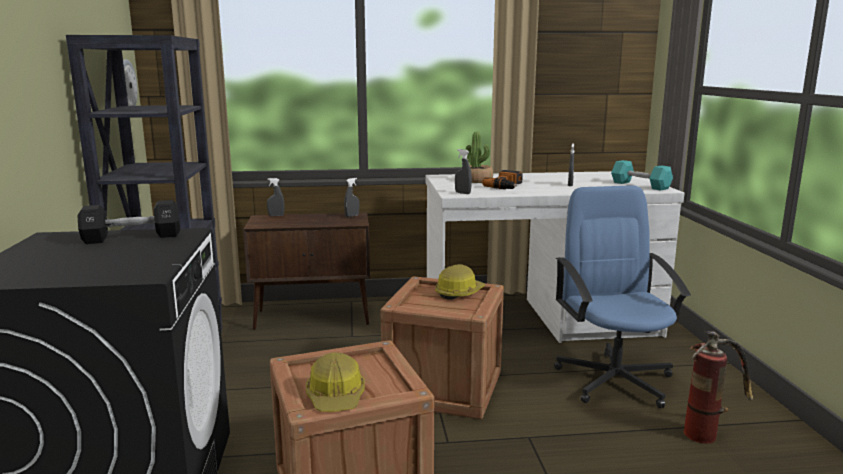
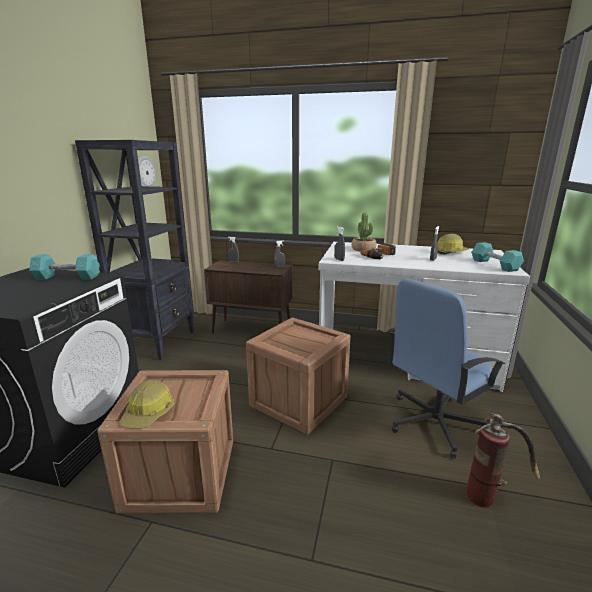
camera: 20 degrees right, 5 degrees up
(132, 237) = (67, 277): black dumbbell -> turquoise dumbbell
(459, 293) = (314, 336): hard hat -> hard hat (450, 252)
(614, 379) = (433, 422): blue office chair -> blue office chair turned 135 degrees counterclockwise

